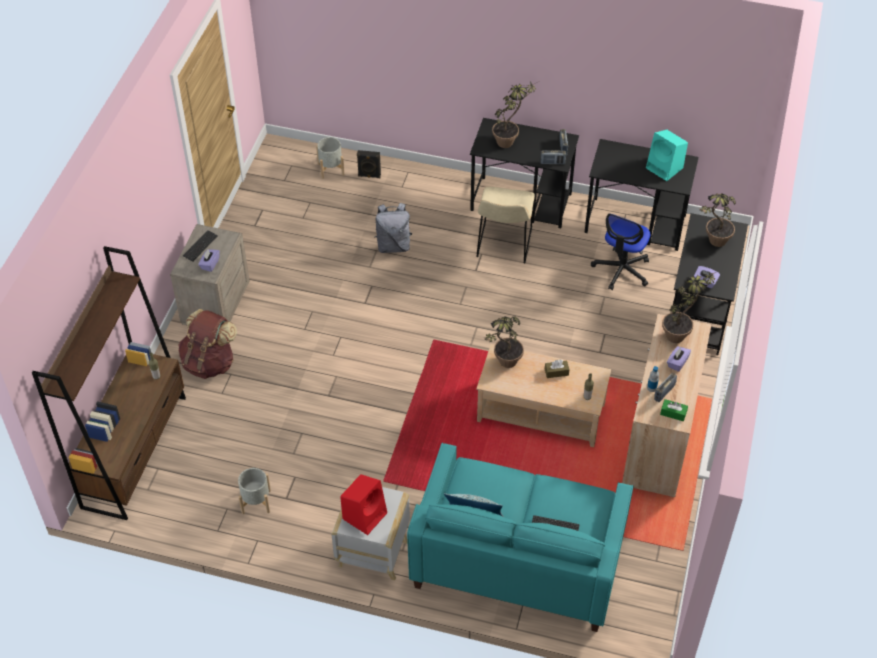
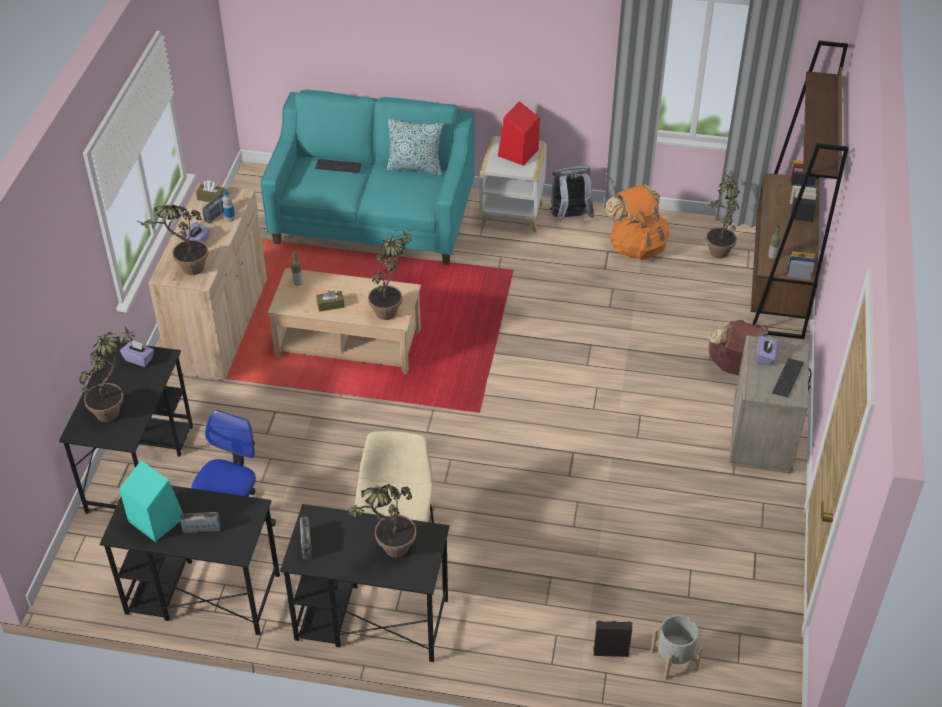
camera: 175 degrees right, 5 degrees down
(175, 494) = (719, 248): none -> potted plant
(256, 501) = (636, 246): grey planter -> orange backpack
(393, 245) = (551, 535): grey backpack -> grey backpack (569, 217)
(552, 162) = (324, 517): radio -> radio (202, 529)
(673, 413) = (211, 198): green tissue box -> brown tissue box

